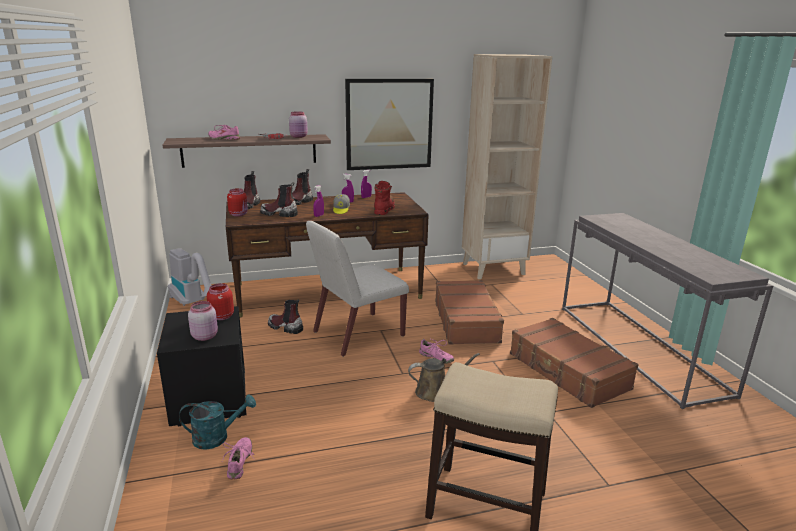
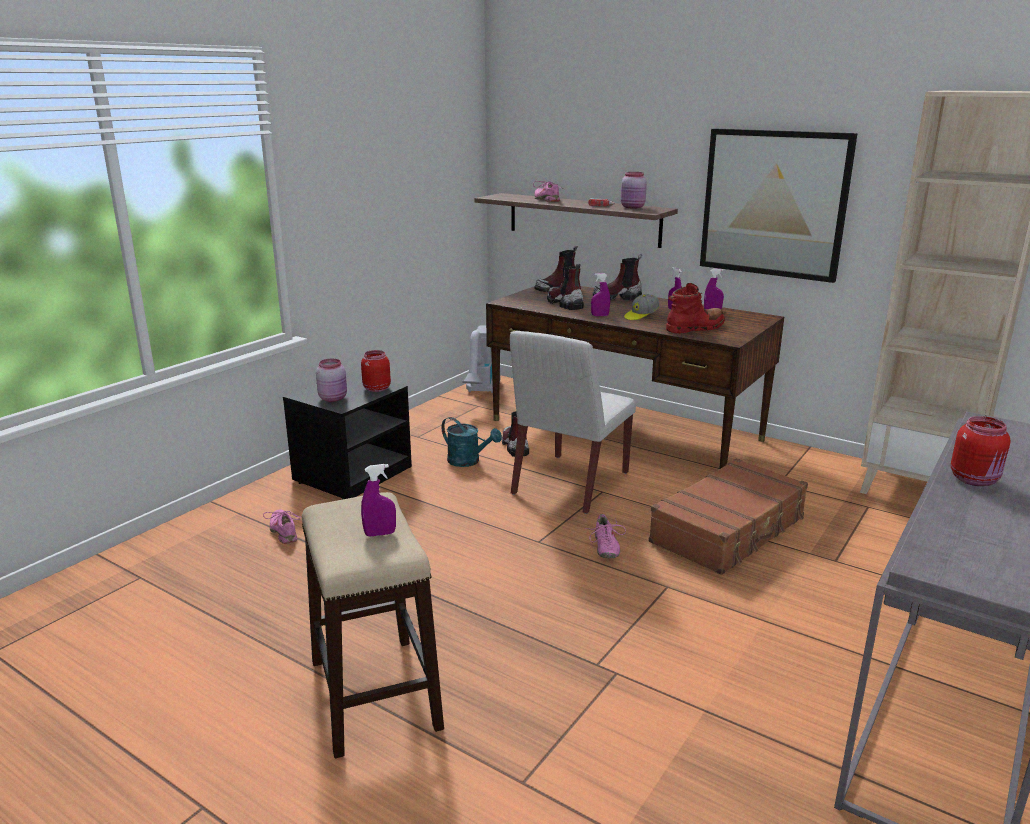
camera: 50 degrees right, 0 degrees up
(217, 437) = (304, 505): turquoise watering can -> turquoise watering can (468, 461)
(239, 214) = (526, 295): red jar -> red jar (975, 480)
(240, 462) = (285, 531): pink shoe -> pink shoe turned 75 degrees counterclockwise
(357, 334) = (570, 484): white chair -> white chair turned 75 degrees counterclockwise
(435, 392) = (535, 576): brown watering can -> none
(508, 384) = (380, 534): none -> purple spray bottle
(567, 372) = (746, 654): brown suitcase -> none

